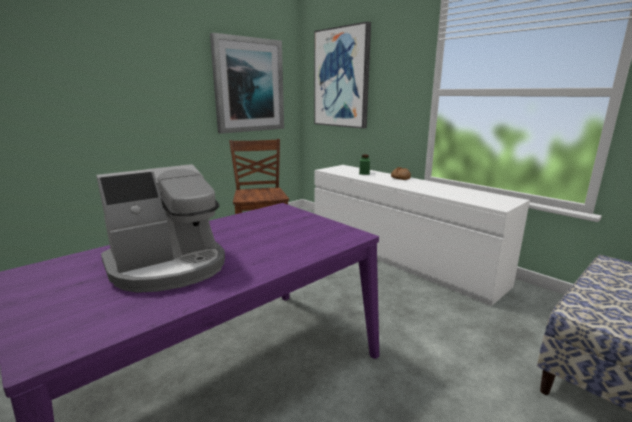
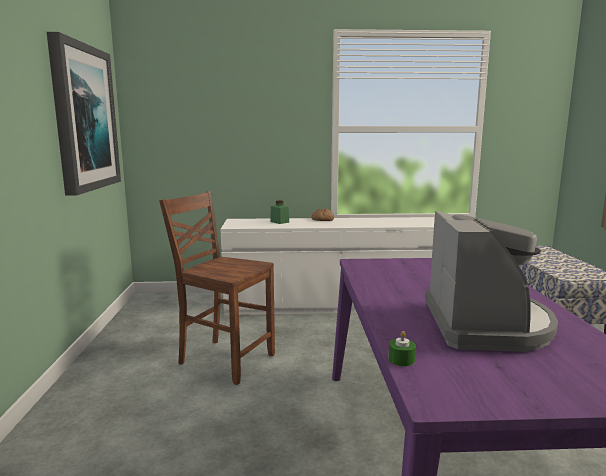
camera: 50 degrees left, 5 degrees down
(80, 255) = (401, 360): none -> green candle
(341, 78) = (201, 111): picture -> none

